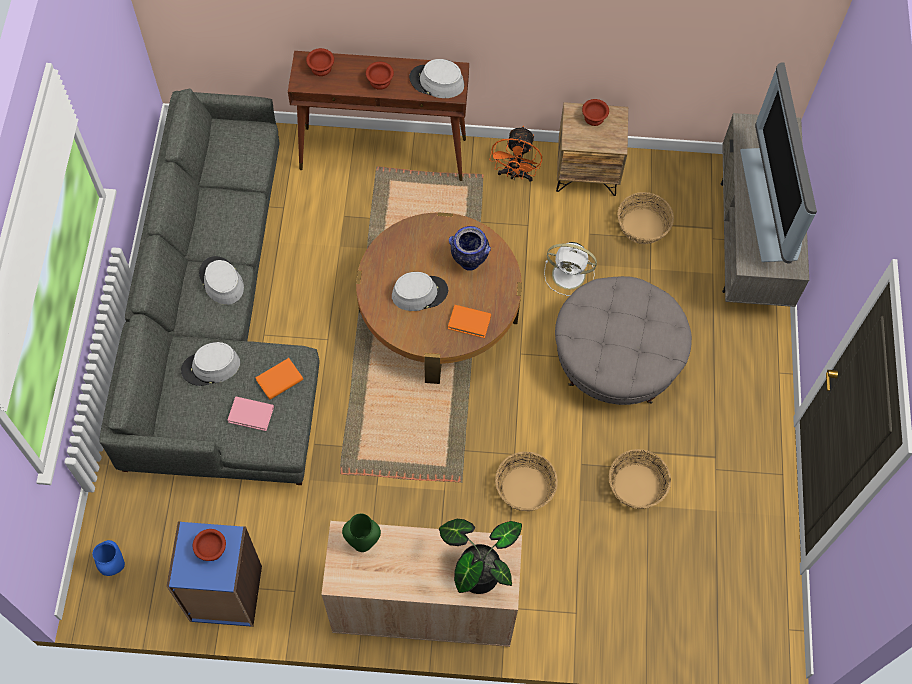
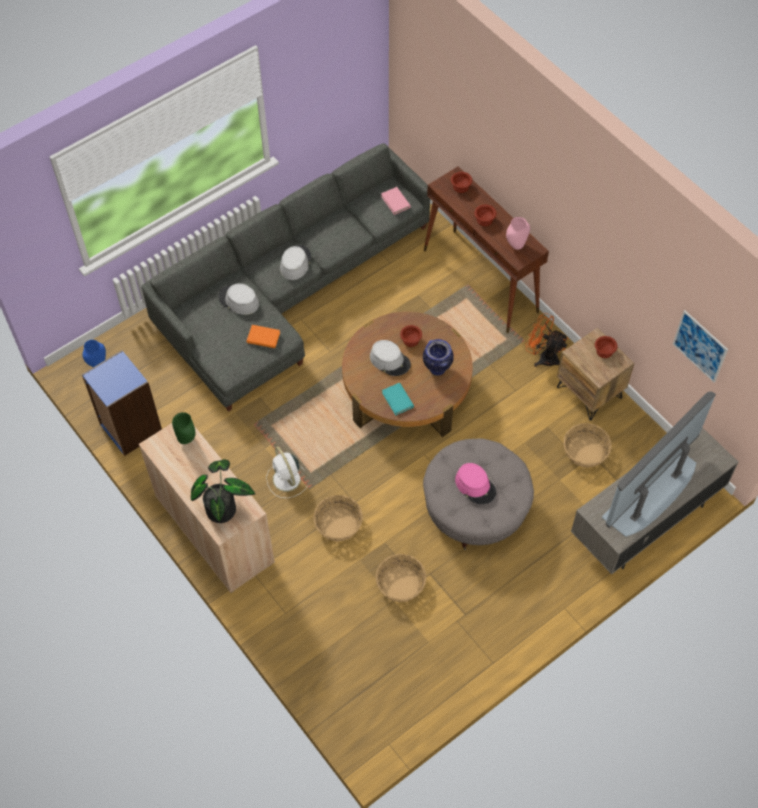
camera: 50 degrees right, 5 degrees down
(210, 550) = (120, 377): brown bowl -> brown bowl (410, 340)
(251, 414) = (229, 341): pink book -> pink book (395, 202)
(436, 82) = (516, 246): grey hat -> pink vase
(469, 322) = (397, 400): orange book -> turquoise book
(515, 175) = (543, 357): orange fan -> orange fan turned 60 degrees clockwise
(570, 275) = (506, 439): white fan -> white fan (287, 480)
(625, 334) = (475, 486): none -> pink hat
(720, 33) = (700, 346): none -> picture

